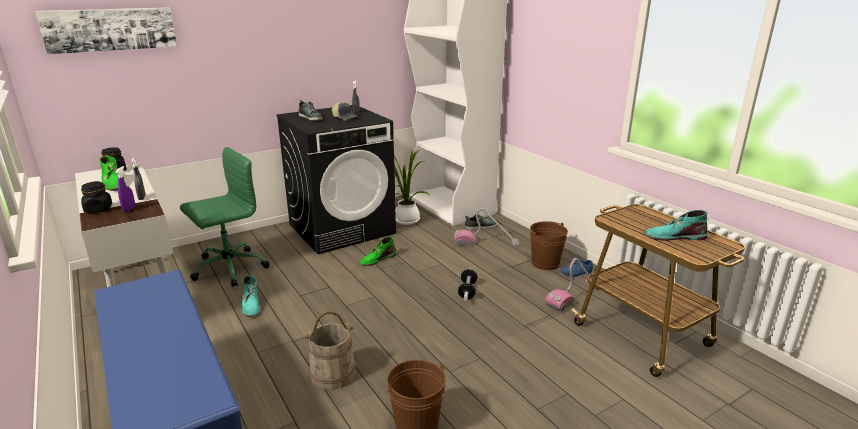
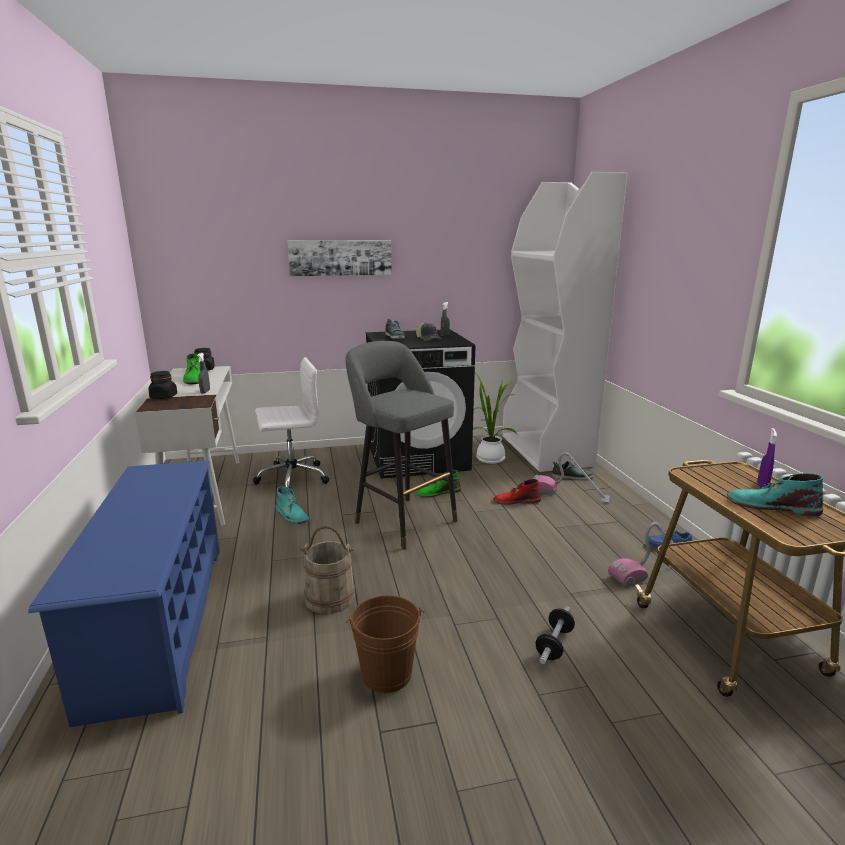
camera: 20 degrees right, 5 degrees down
(110, 29) = (219, 240): picture -> picture (340, 257)
(129, 209) = (187, 399): purple spray bottle -> purple spray bottle (762, 485)
(228, 268) = (291, 478): green office chair -> white office chair
(251, 305) = (292, 515): turquoise boot -> turquoise boot turned 45 degrees counterclockwise
(358, 290) = (401, 520): none -> grey stool
(447, 255) = (516, 500): none -> red boot
(467, 291) = (520, 542): dumbbell -> dumbbell (554, 644)
(545, 263) = (632, 528): brown bucket -> none

